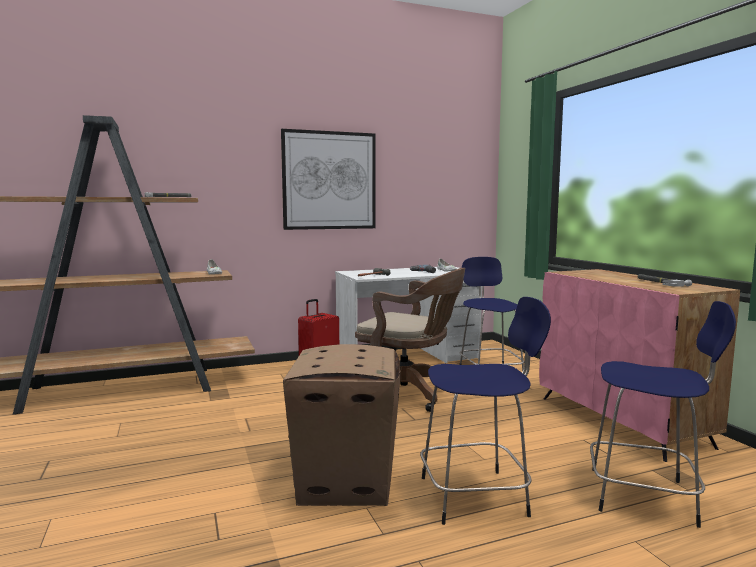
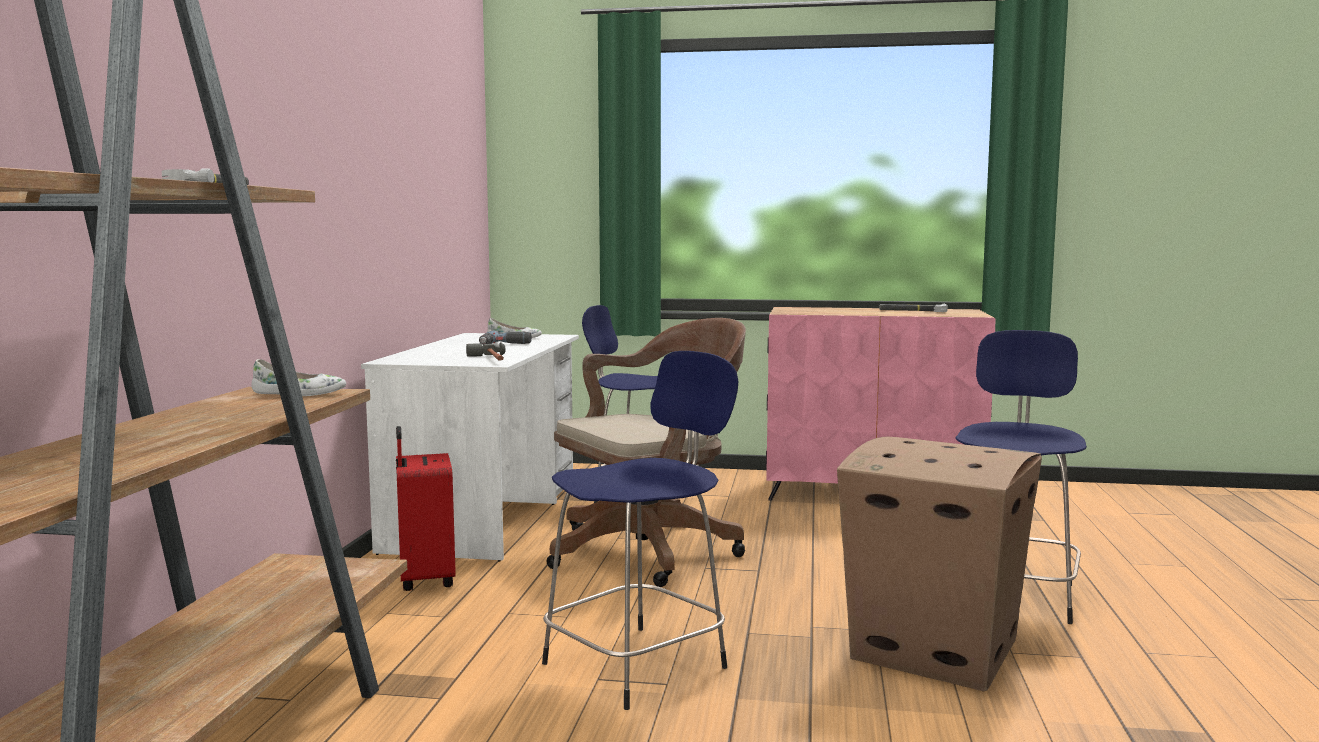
camera: 60 degrees left, 0 degrees up
(329, 180) = (344, 159): picture -> none
(646, 496) = (1050, 536): blue stool -> blue stool (640, 663)

